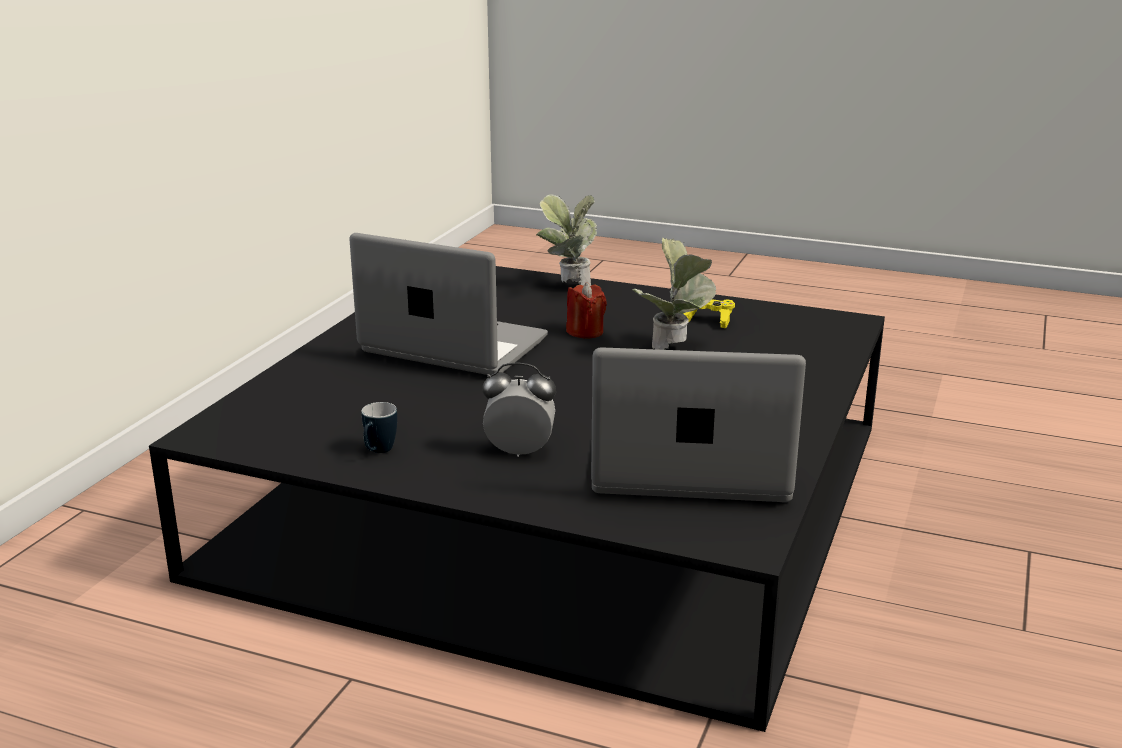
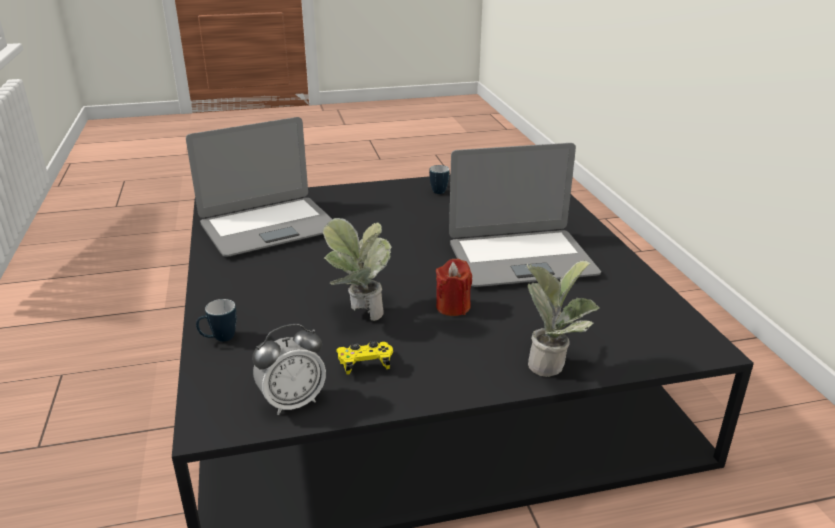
camera: 145 degrees right, 5 degrees up
(519, 451) = (370, 209): alarm clock -> alarm clock (292, 402)
(823, 365) = (219, 339): none -> mug

